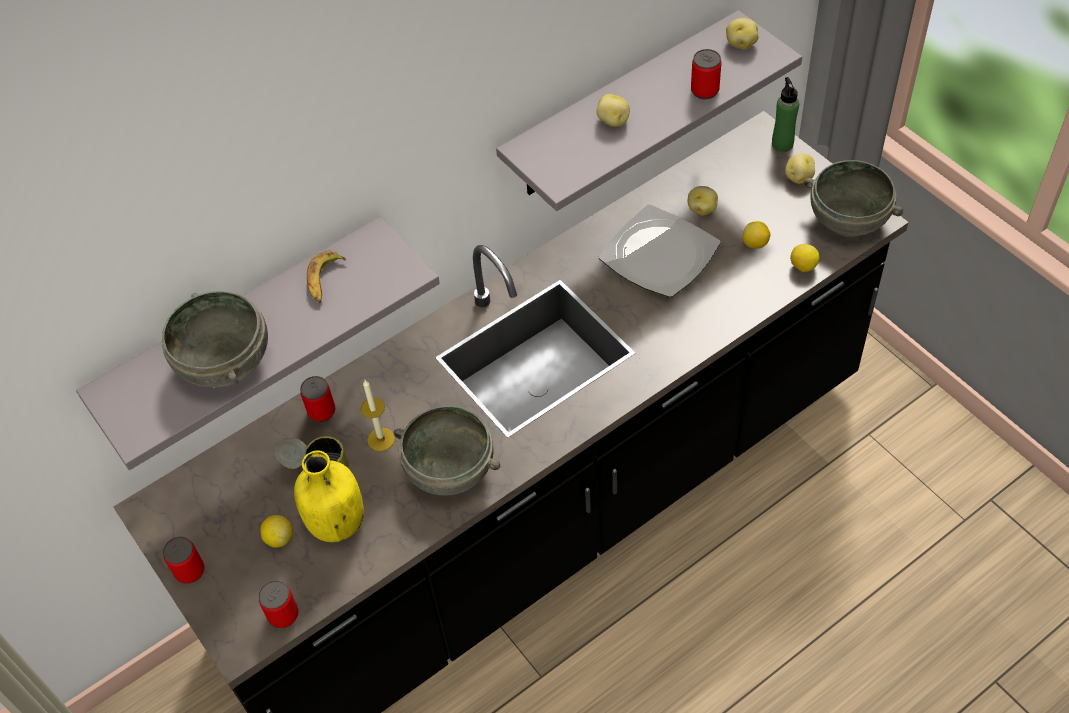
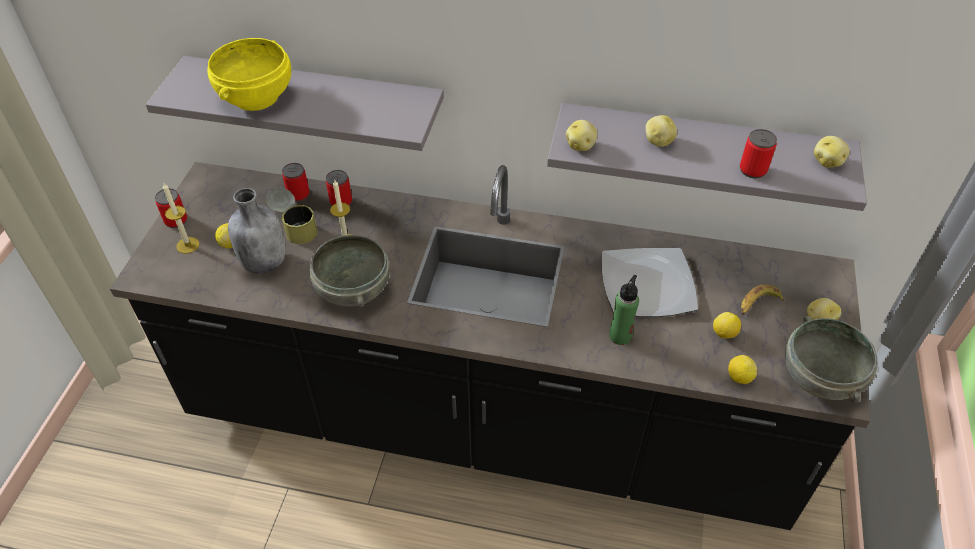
camera: 45 degrees right, 5 degrees down
(227, 362) = (257, 97): grey bowl -> yellow bowl
(239, 578) = (188, 245): none -> candle
(283, 615) = (176, 282): can -> can (298, 195)
(325, 280) = (363, 97): banana -> banana (758, 304)
(336, 522) = (264, 262): yellow bottle -> grey bottle
(702, 208) = (717, 282): potato -> potato (581, 146)
(782, 144) = (837, 290): green bottle -> green bottle (620, 336)

